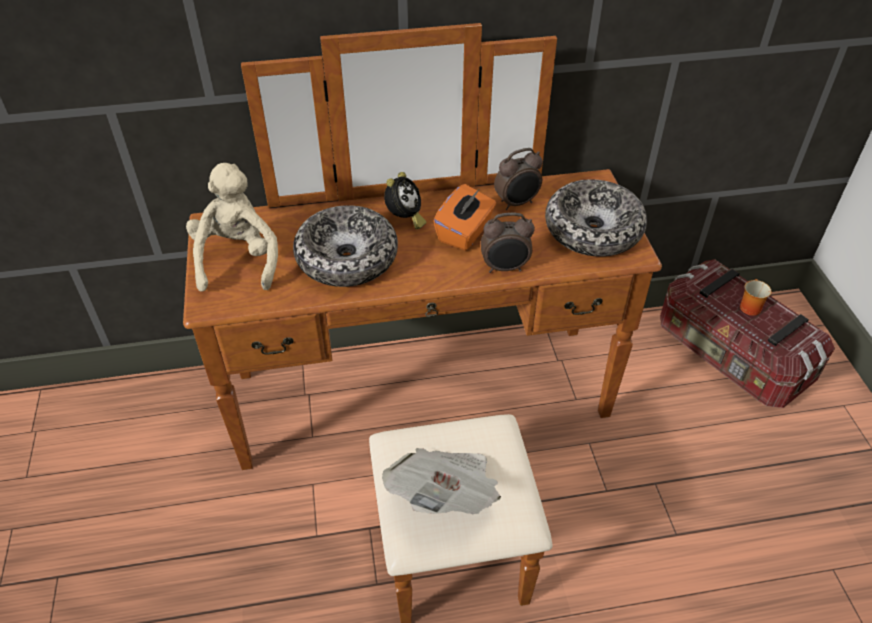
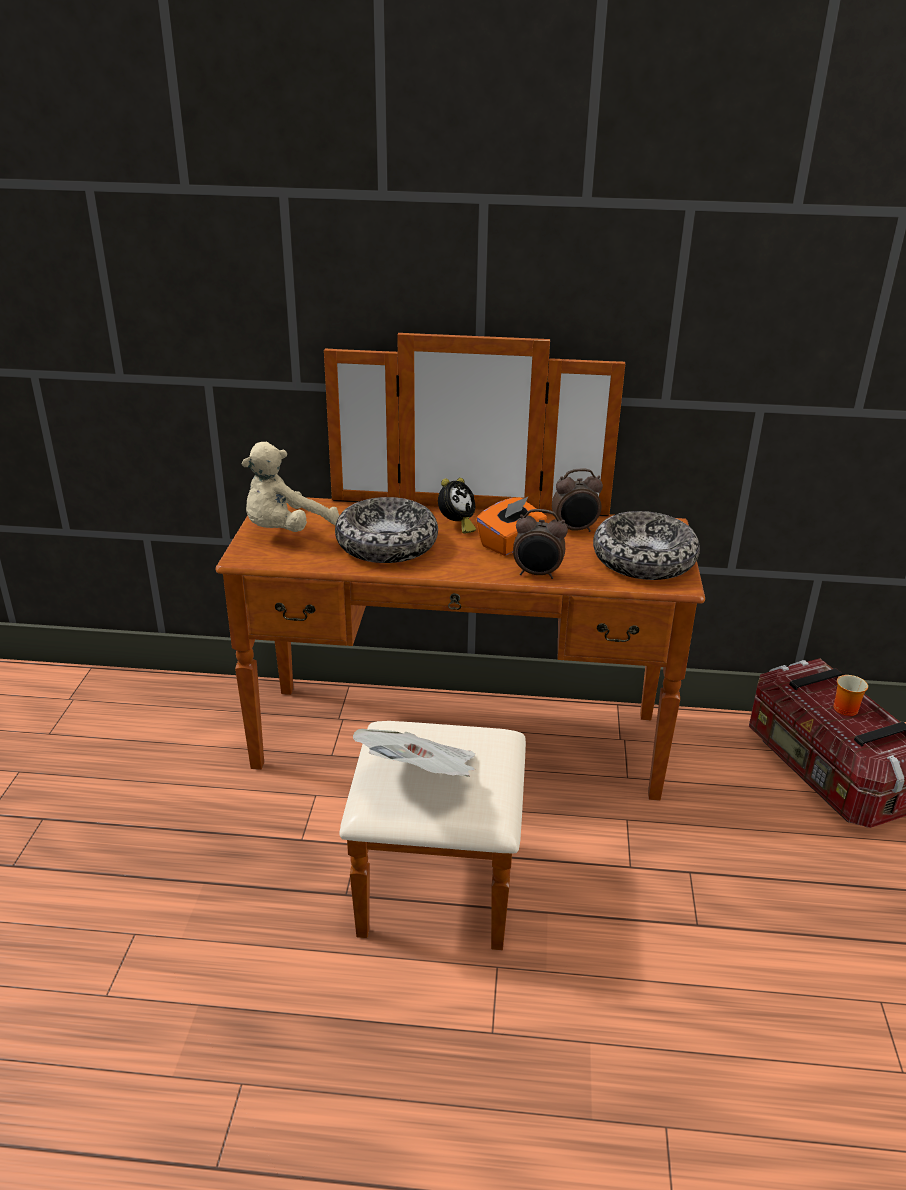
camera: 15 degrees right, 15 degrees down
(238, 260) = (286, 531): beige plush toy -> beige plush toy turned 150 degrees counterclockwise

